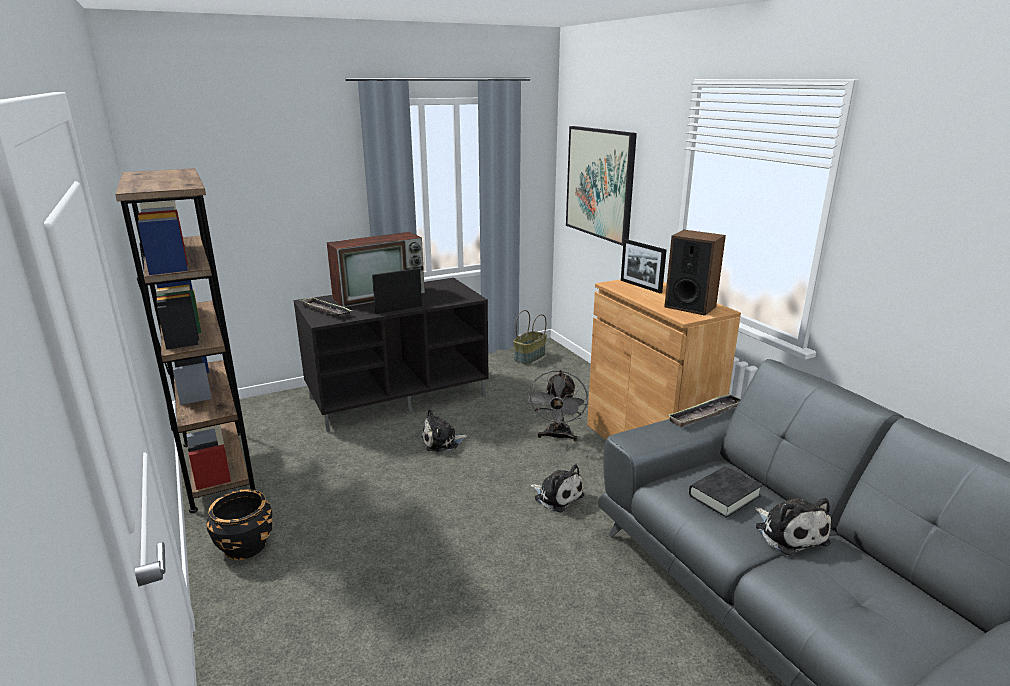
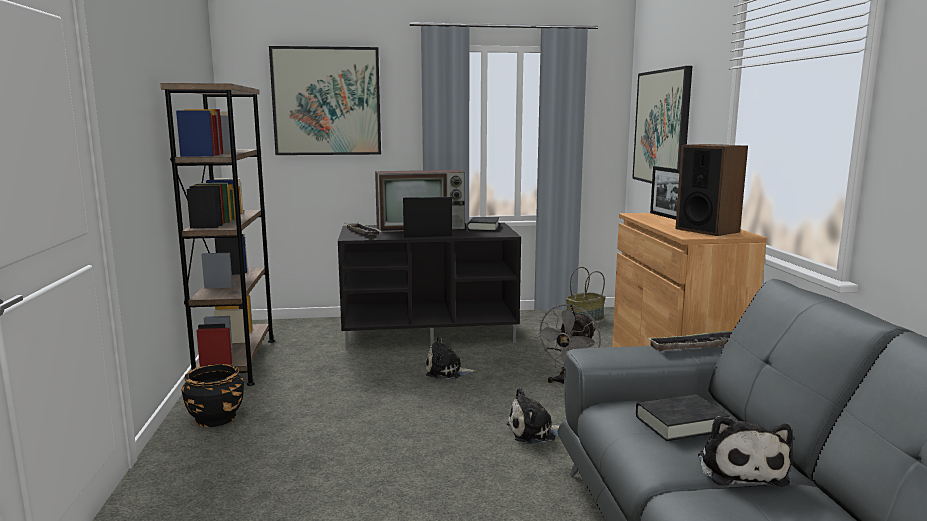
camera: 20 degrees right, 10 degrees down
(257, 166) = (327, 101): none -> picture
(441, 288) = (483, 227): none -> black book
(557, 496) = (534, 432): plush toy -> plush toy turned 105 degrees clockwise

